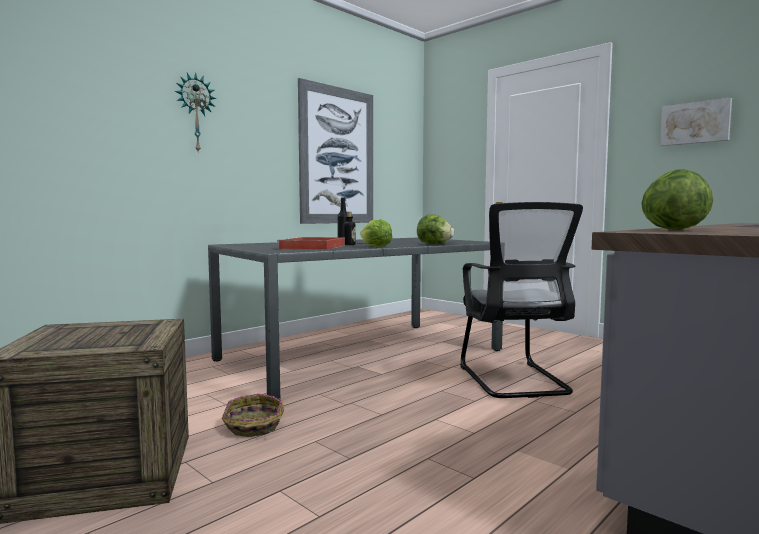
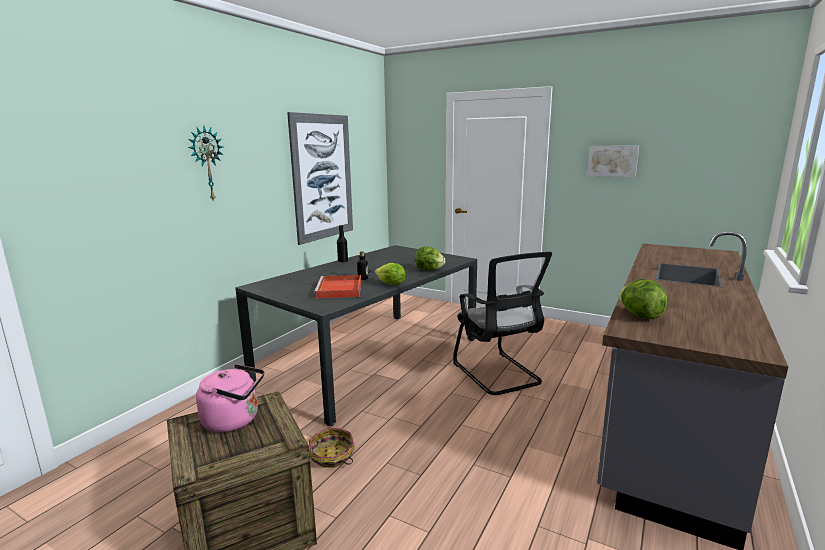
camera: 15 degrees left, 10 degrees up
(109, 330) = (235, 420): none -> pink kettle

